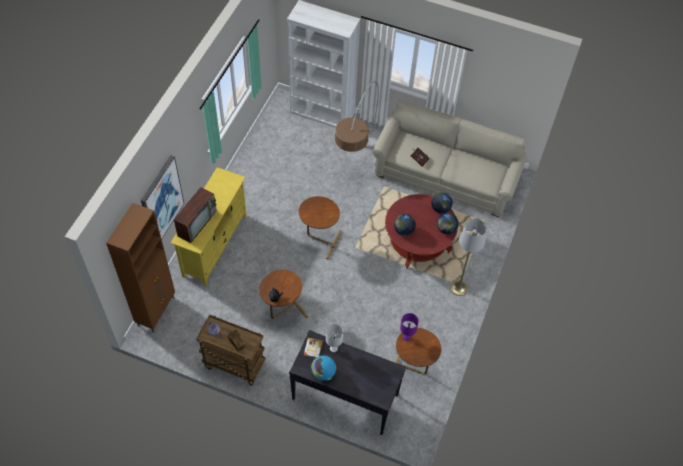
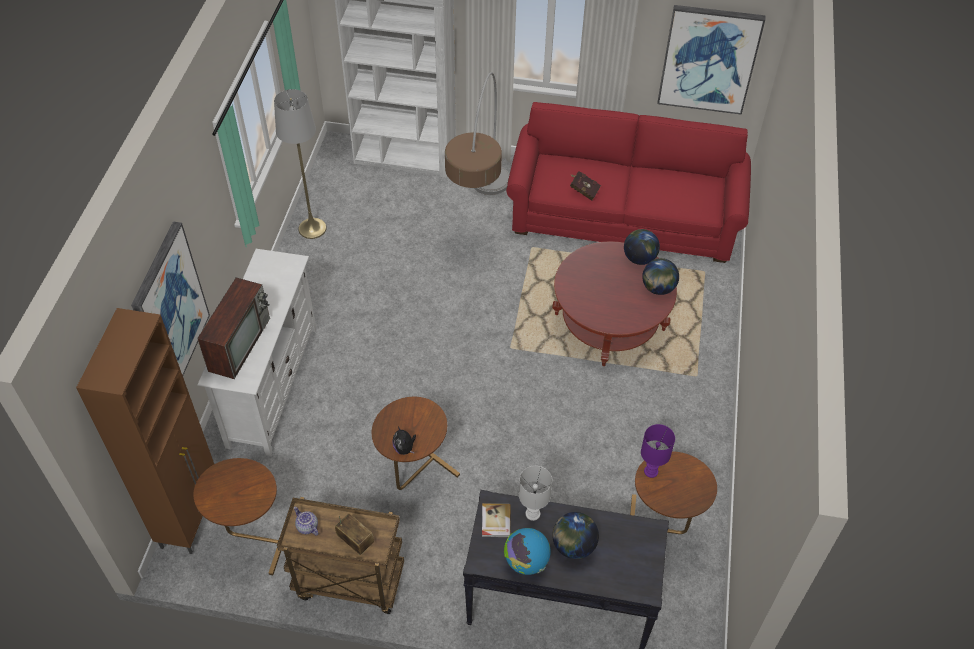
camera: 10 degrees left, 5 degrees down
(214, 245) = (272, 385): yellow tv stand -> white tv stand
(319, 239) = (448, 346): brown side table -> brown side table (252, 538)
(403, 230) = (590, 302): globe -> globe (573, 546)
(446, 176) = (624, 216): beige sofa -> red sofa
(459, 287) = (696, 381): grey floor lamp -> grey floor lamp (312, 228)
(507, 94) = (709, 59): none -> picture

